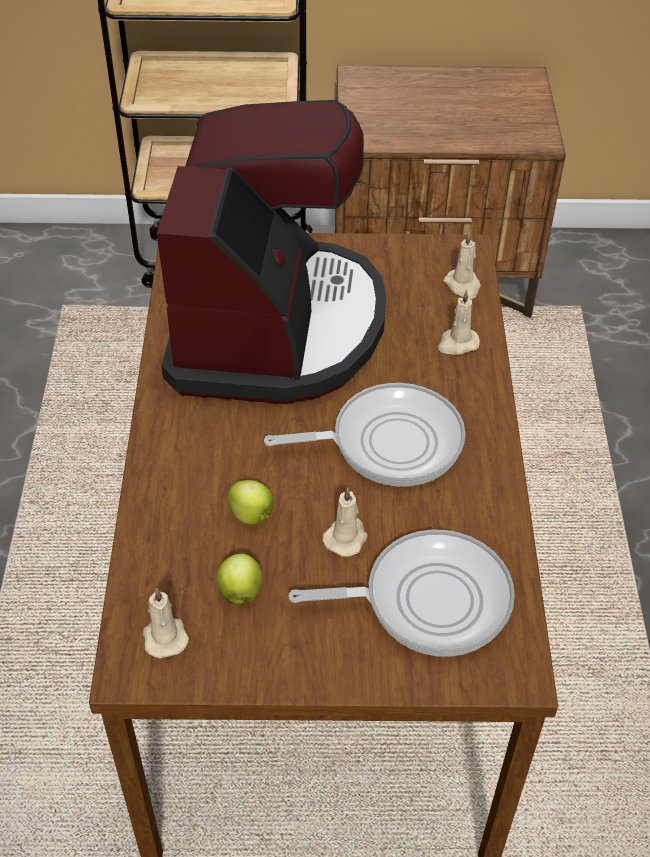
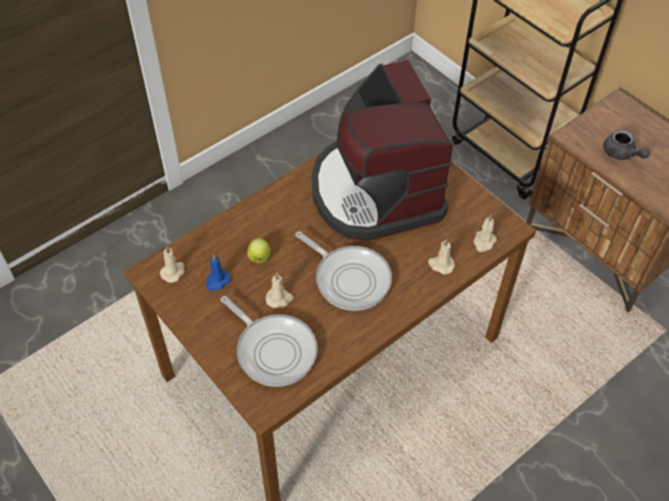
camera: 50 degrees right, 5 degrees up
(240, 591) = (217, 281): apple -> blue candle
(274, 327) = (375, 191): coffee machine -> coffee machine turned 105 degrees clockwise
(429, 122) = (621, 154): none -> grey teapot

